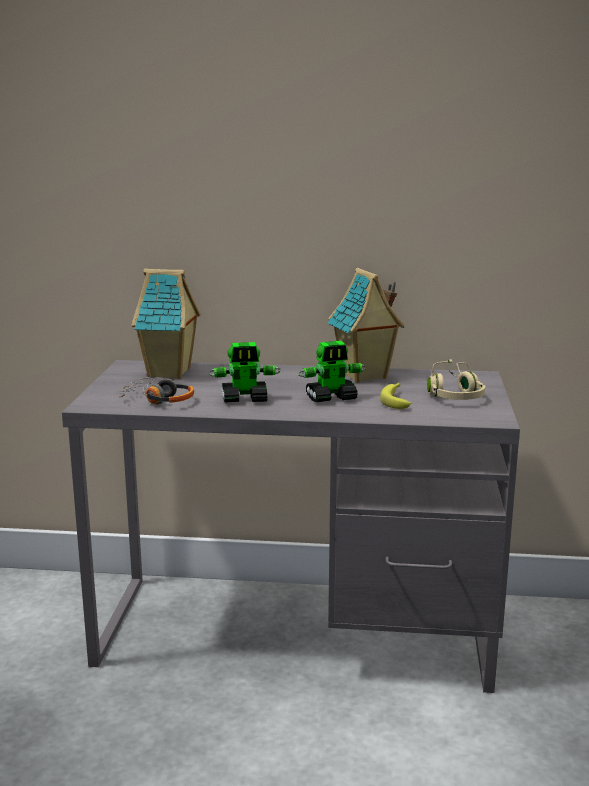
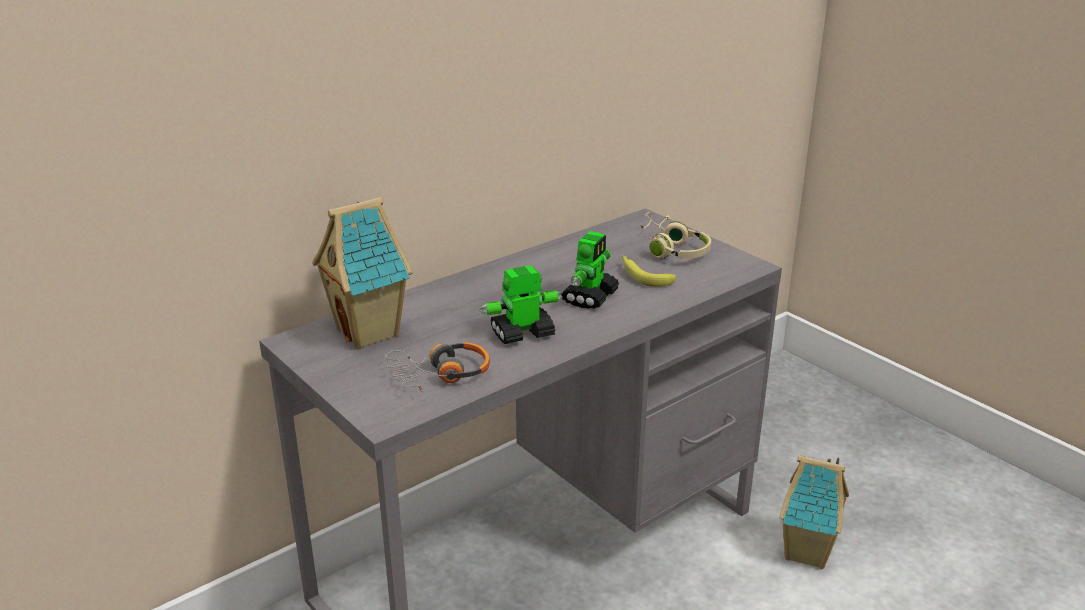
camera: 45 degrees left, 10 degrees up
(245, 399) = (521, 334): toy robot -> toy robot turned 150 degrees counterclockwise
(364, 376) = (560, 258): toy house -> toy house (808, 553)

